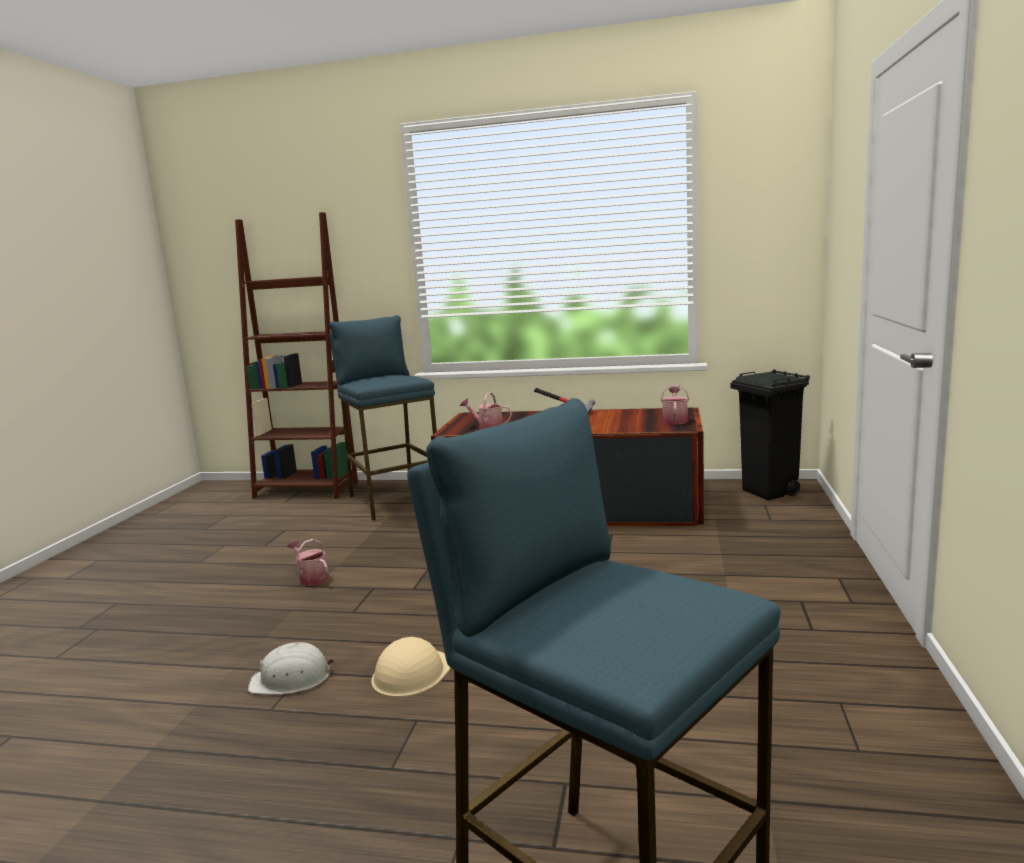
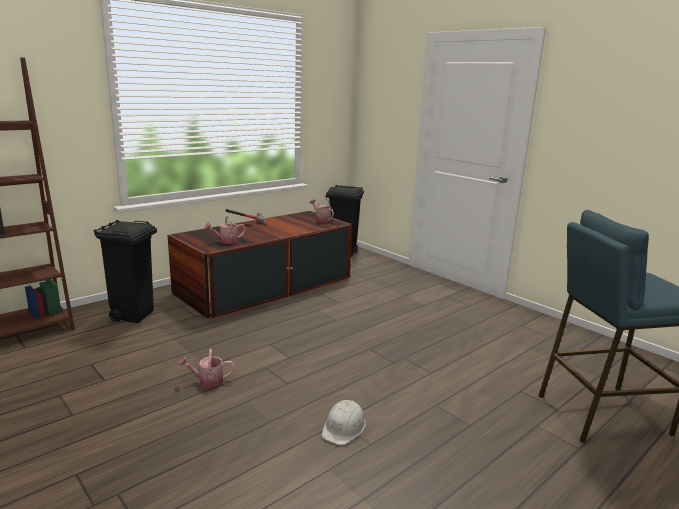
camera: 55 degrees left, 5 degrees up
(394, 500) = (134, 315): blue stool -> black trash can
(411, 673) = (388, 391): beige hard hat -> none

